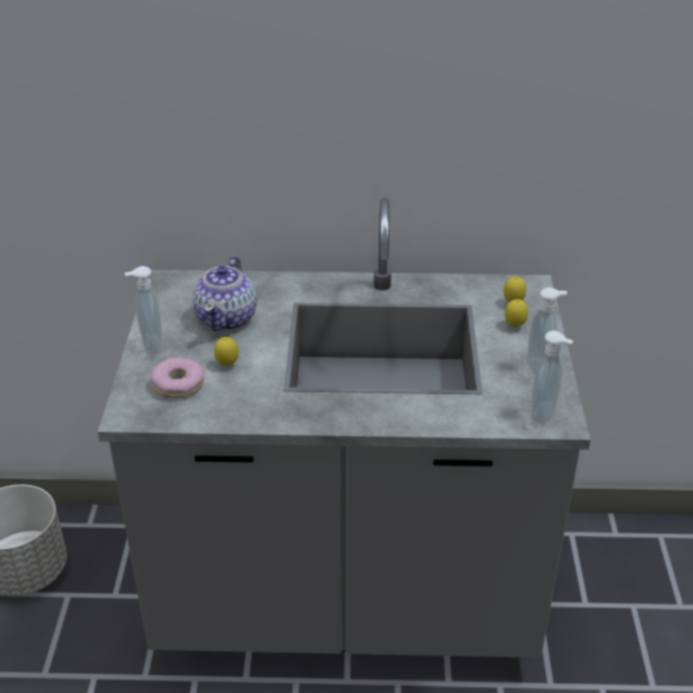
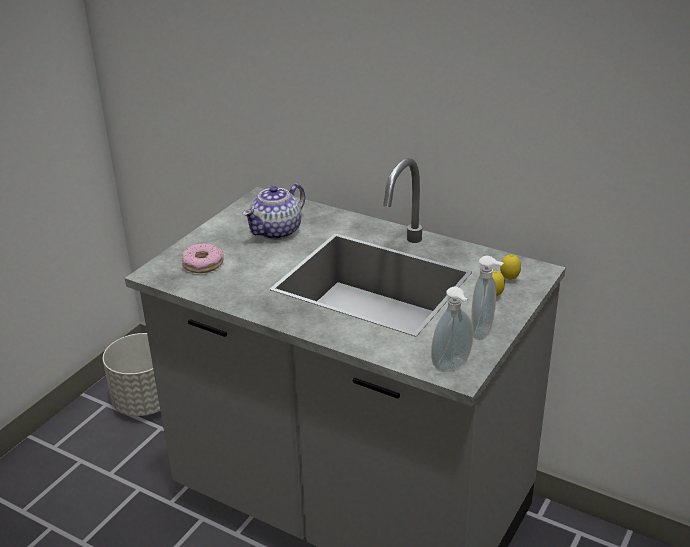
camera: 30 degrees right, 5 degrees down
(150, 346) = (208, 235): soap dispenser -> none
(227, 365) = (247, 261): lemon -> none

